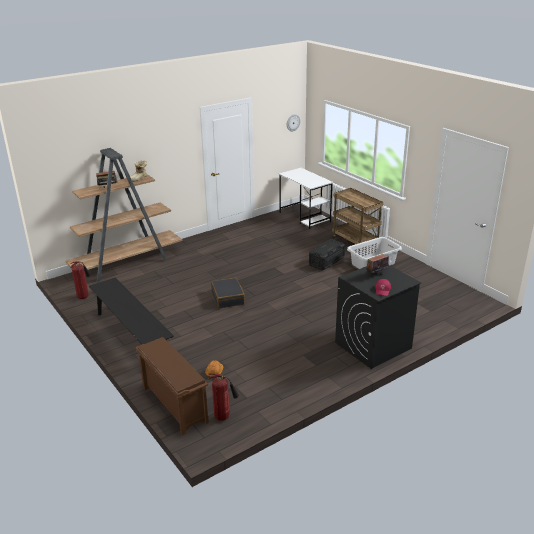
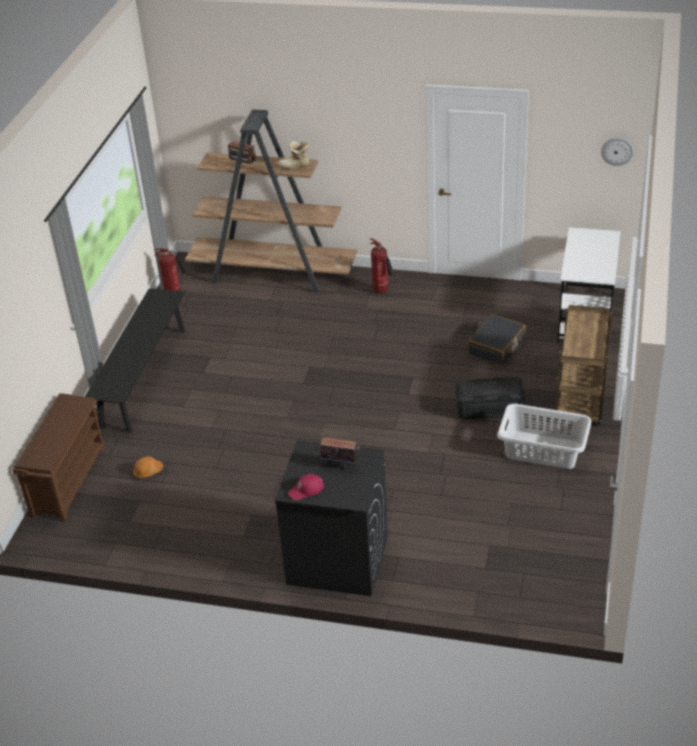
camera: 50 degrees right, 10 degrees up
(224, 417) = (83, 526): fire extinguisher -> fire extinguisher (382, 291)
(228, 298) = (297, 388): black suitcase -> black suitcase (497, 347)

